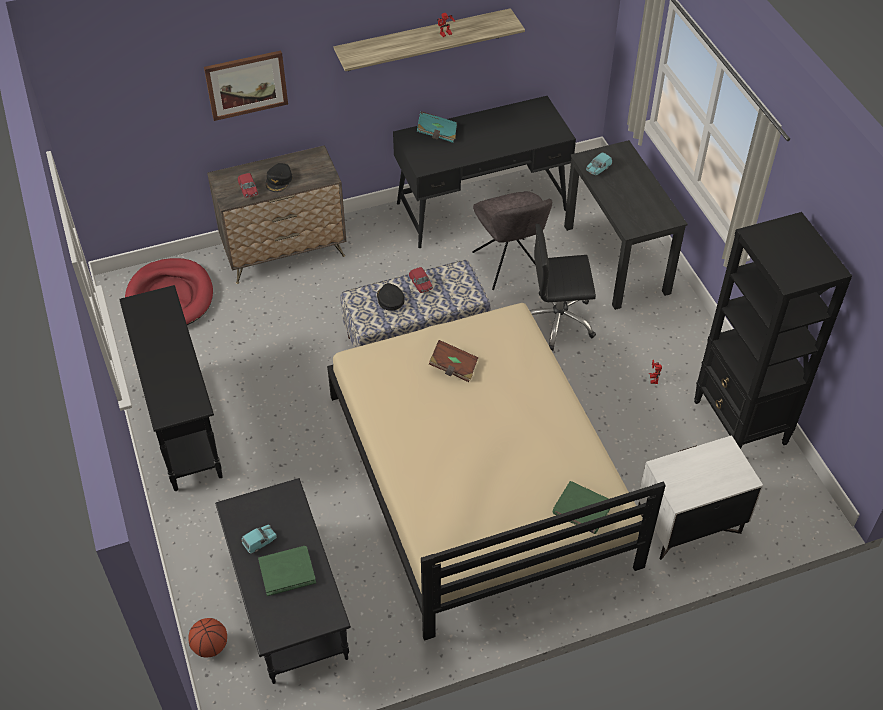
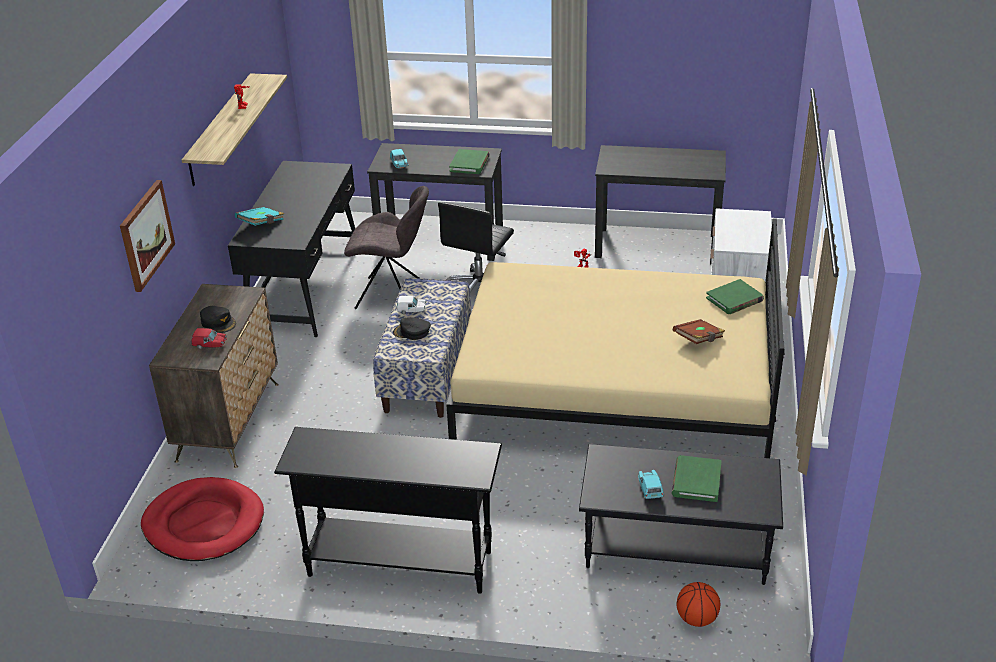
camera: 60 degrees left, 15 degrees down
(421, 285) = (411, 310): red toy car -> white toy car
(453, 367) = (532, 317): brown book -> brown book (698, 340)
(637, 214) = (469, 164): none -> green book
(740, 423) = (657, 245): black bookcase -> black desk

